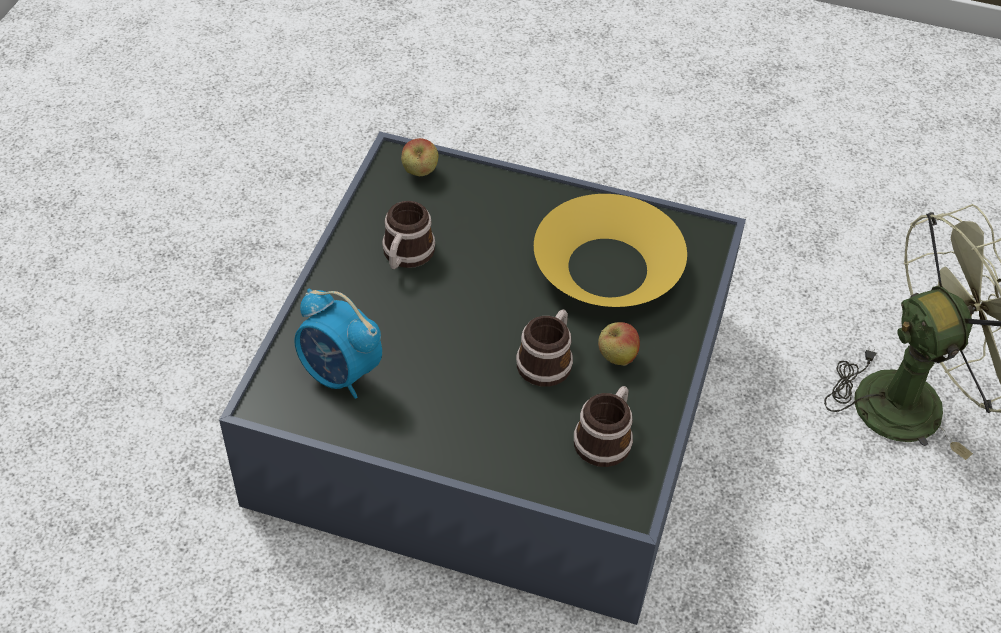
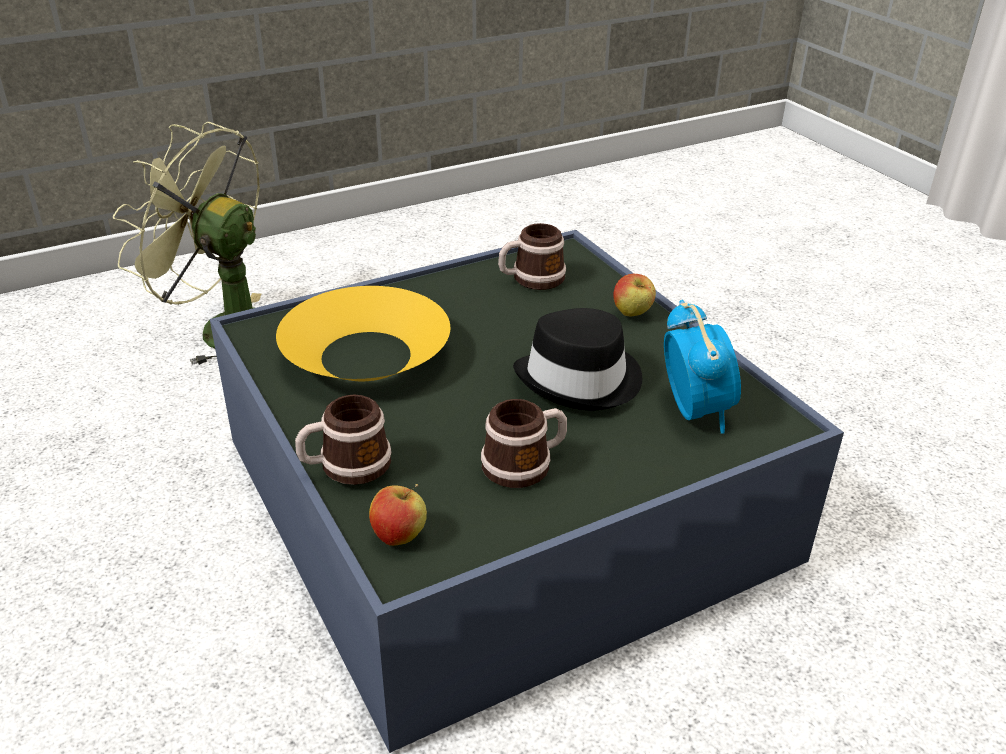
camera: 135 degrees left, 15 degrees down
(443, 348) = (581, 380): none -> black hat
(547, 359) = (508, 331): mug -> mug (345, 466)
(616, 357) = (456, 307): apple -> apple (632, 314)

